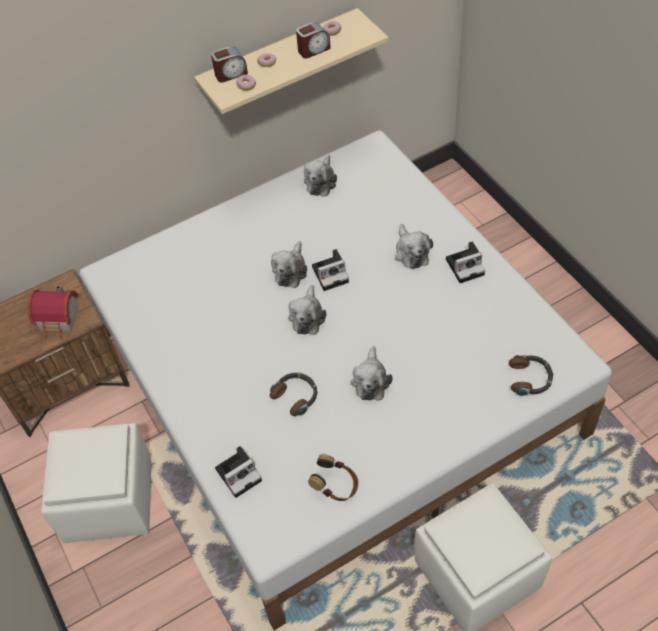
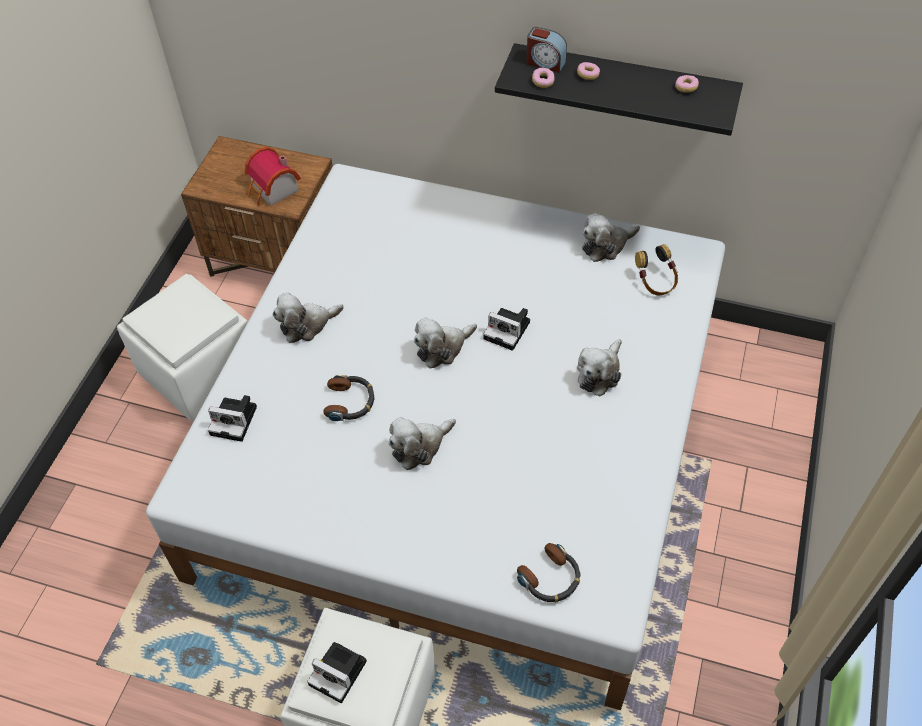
camera: 45 degrees right, 0 degrees up
(280, 60) = (623, 86): beige shelf -> black shelf
(291, 270) = (480, 299): plush toy -> plush toy (306, 325)
(313, 50) = (645, 92): alarm clock -> none
(336, 487) = (283, 501): headphones -> headphones (655, 282)
(466, 266) = (632, 429): camera -> camera (340, 673)

